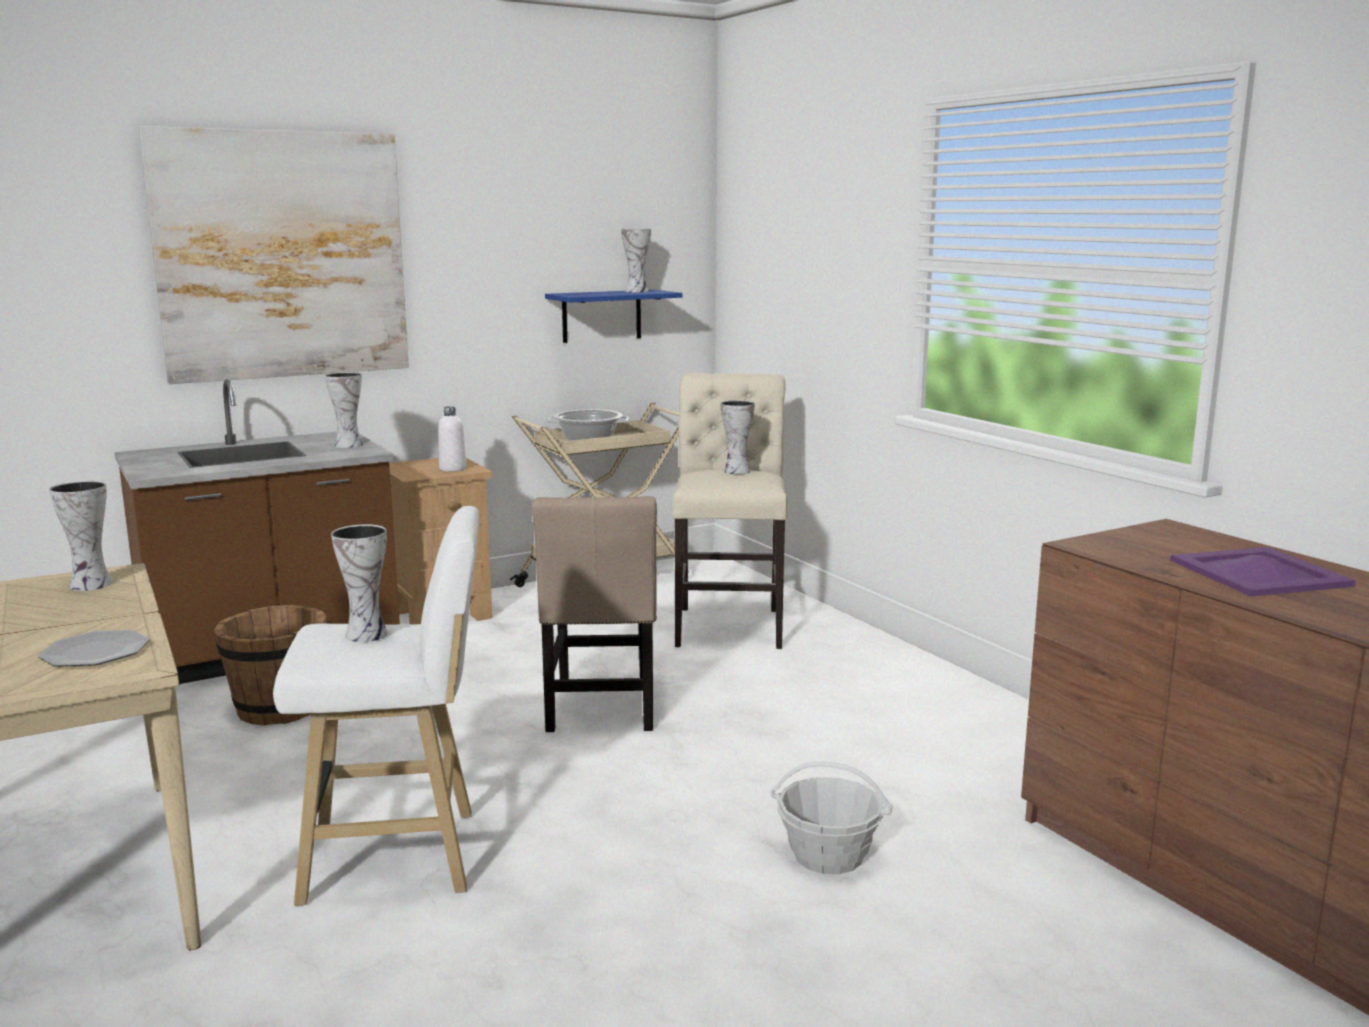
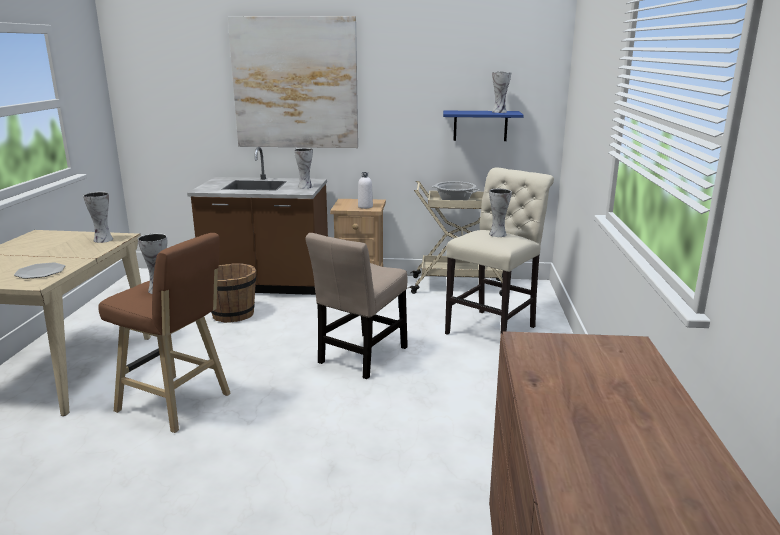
camera: 35 degrees right, 5 degrees up
(400, 857) = (177, 404): white stool -> brown stool
(828, 855) = (350, 488): basket -> none
(1261, 573) = (609, 405): purple tray -> none

